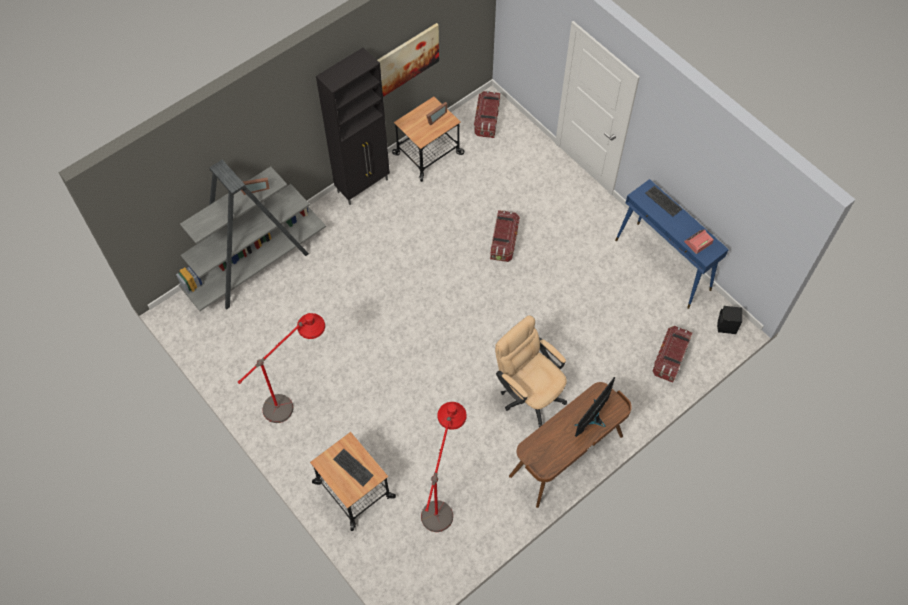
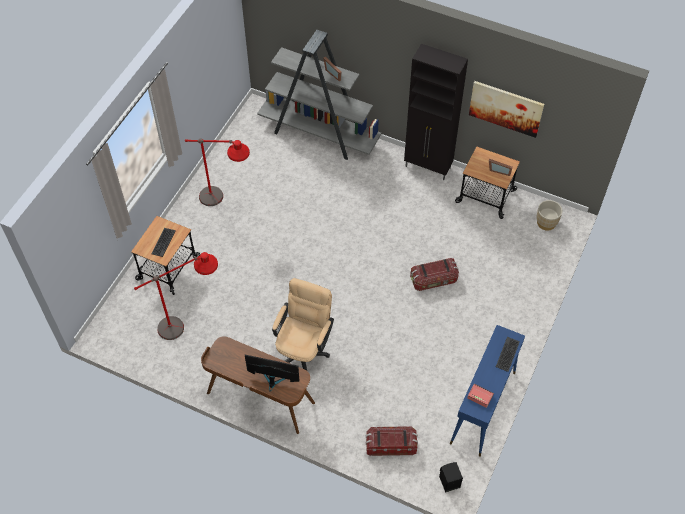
camera: 65 degrees right, 5 degrees down
(487, 121) = (546, 223): storage box -> beige planter

